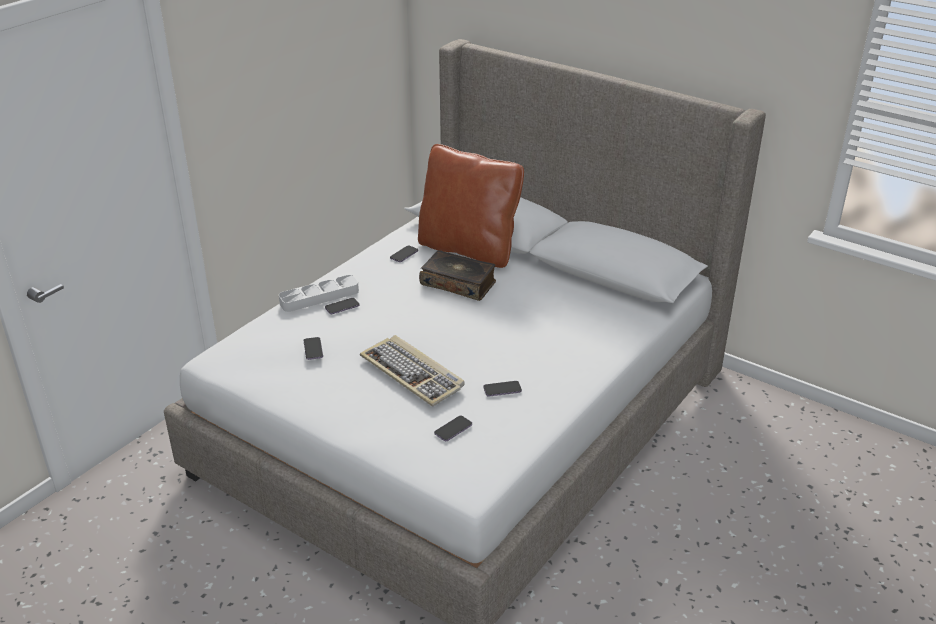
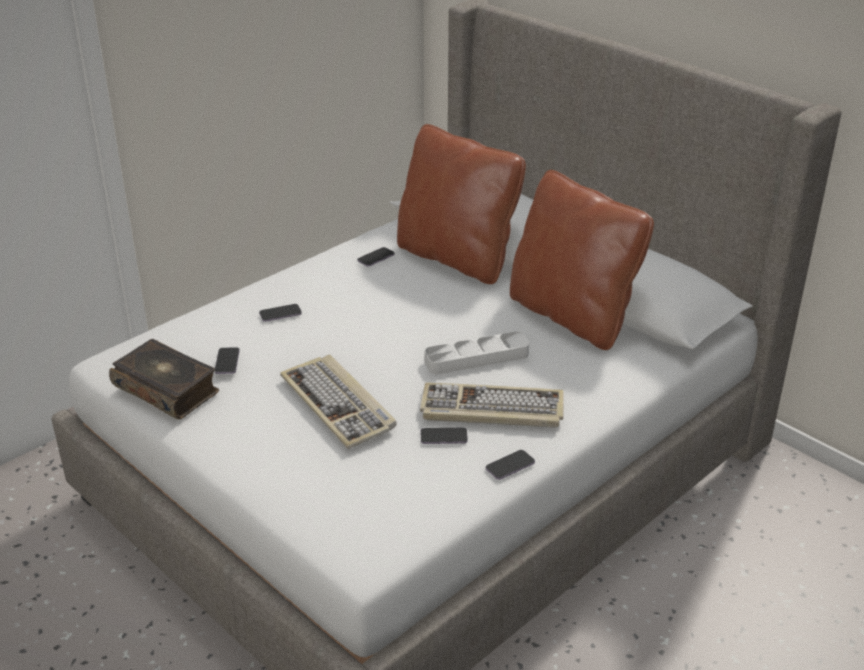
camera: 10 degrees right, 0 degrees up
(319, 297) = (257, 299): grey tray -> grey tray (476, 358)
(453, 429) = (366, 481): phone -> phone (510, 466)
(458, 283) = (431, 298): book -> book (167, 389)
(531, 365) = (491, 409): none -> keyboard
(572, 286) = (572, 316): none -> brown pillow

